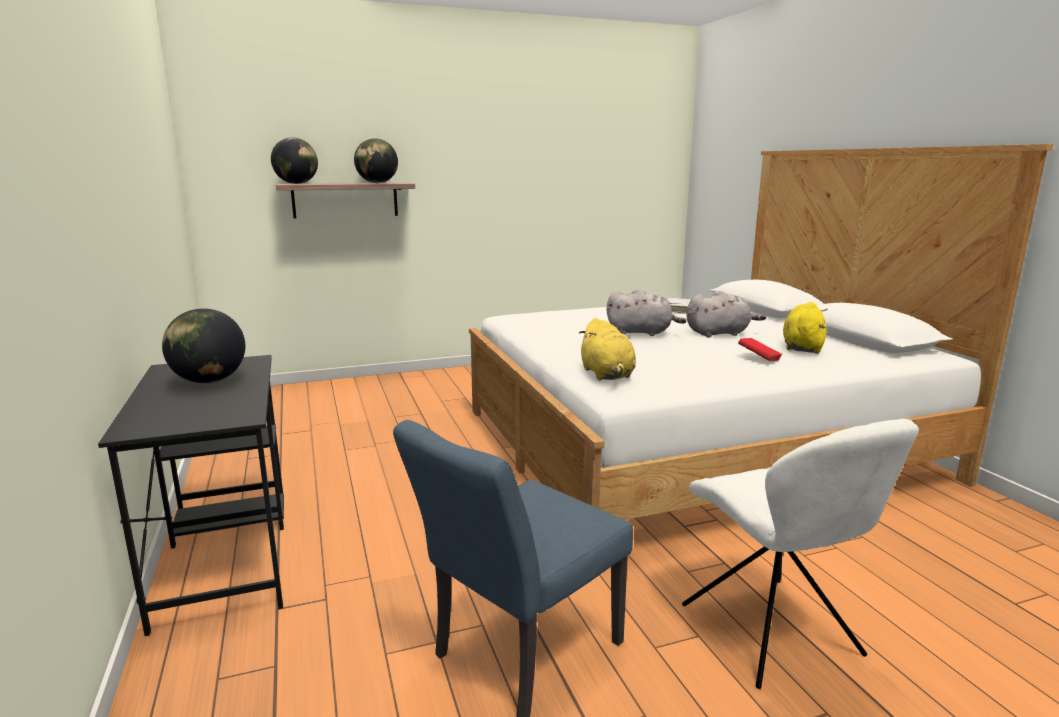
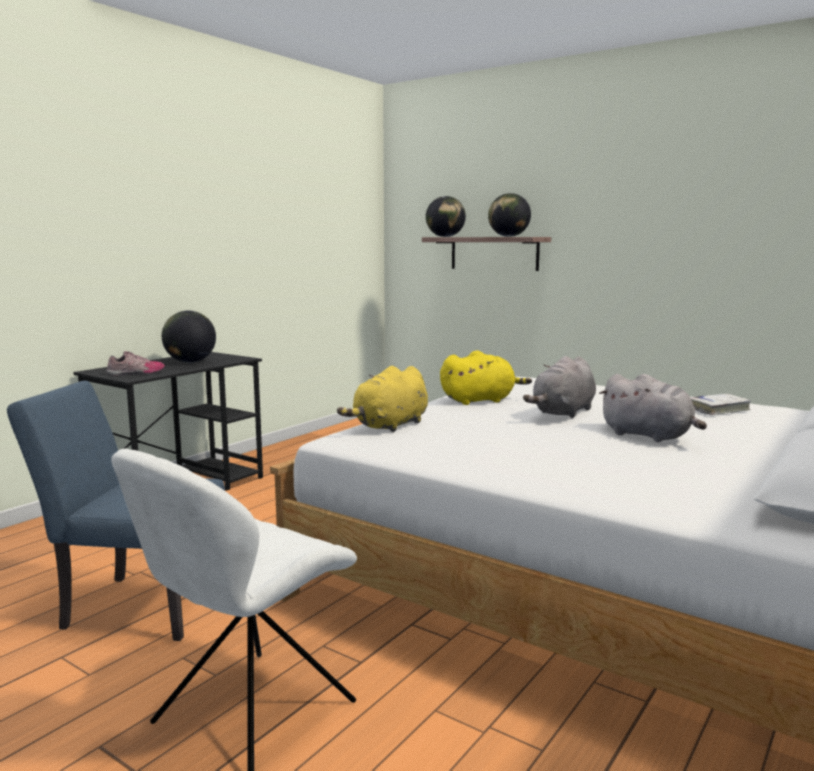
camera: 55 degrees right, 5 degrees down
(213, 412) = (136, 373): none -> shoe
(642, 332) = (563, 412): grey plush toy -> grey plush toy turned 60 degrees clockwise
(758, 359) = (572, 462): red book -> none
(802, 347) = (685, 473): yellow plush toy -> yellow plush toy (480, 400)

